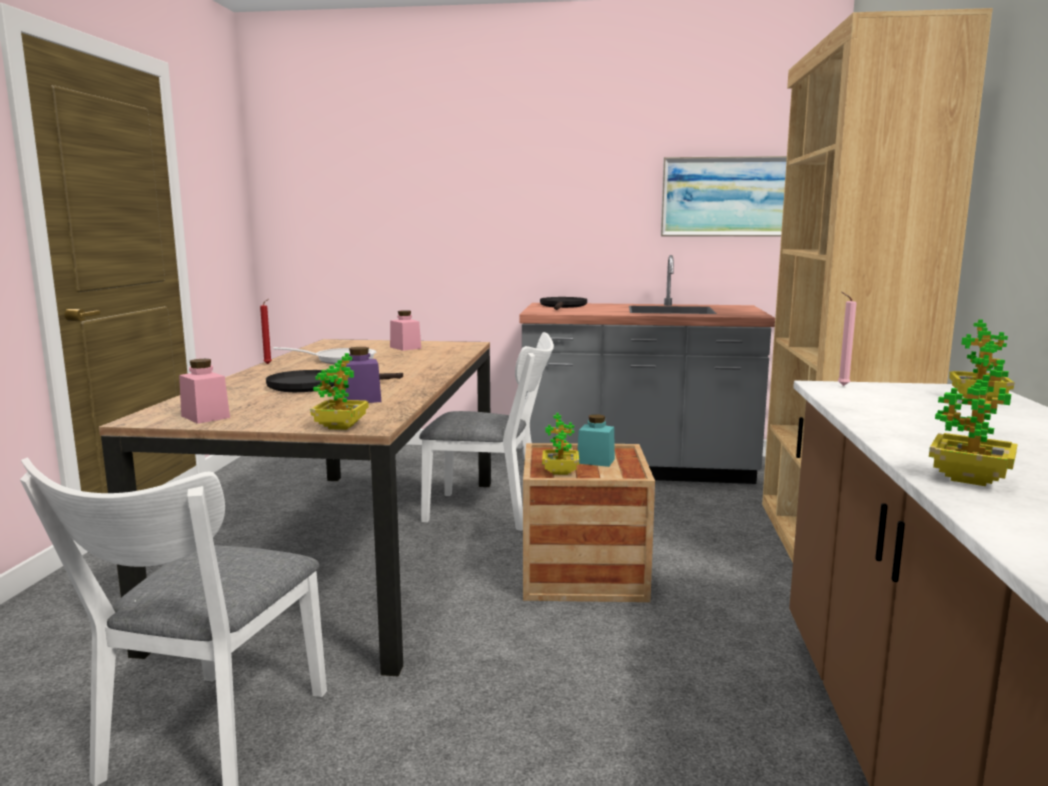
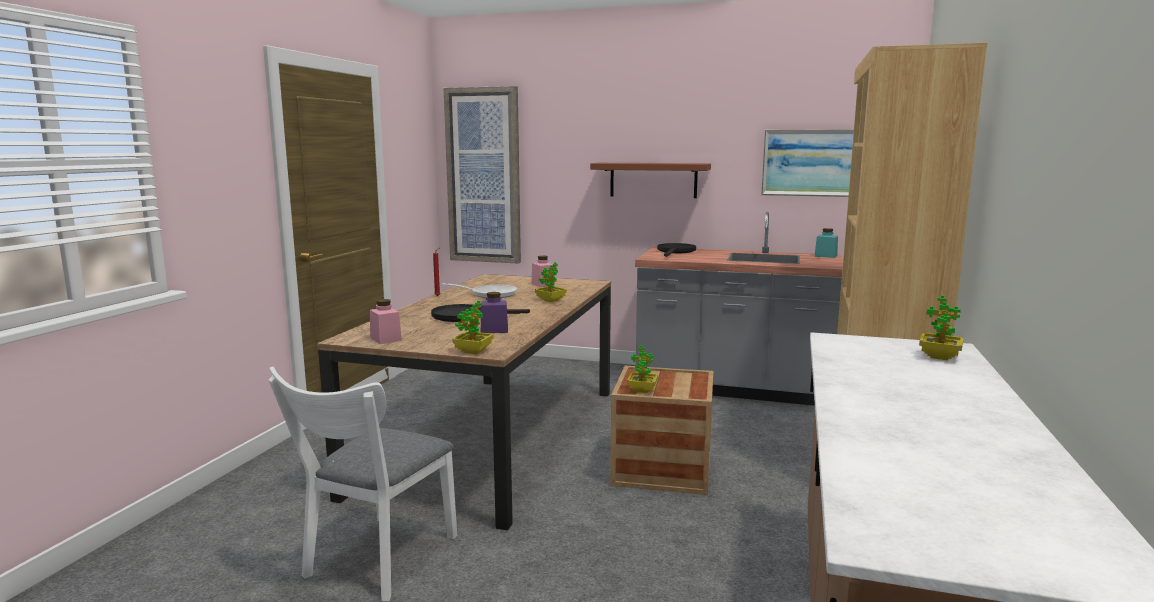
camera: 10 degrees right, 0 degrees up
(313, 218) = (483, 176): none -> picture
(492, 511) = (604, 416): white chair -> none
(530, 220) = (653, 180): none -> brown shelf
(595, 461) = (673, 383): turquoise jar -> turquoise jar (825, 256)
(841, 385) = (843, 339): pink candle -> none
(969, 479) = (860, 418): potted plant -> potted plant (550, 300)

